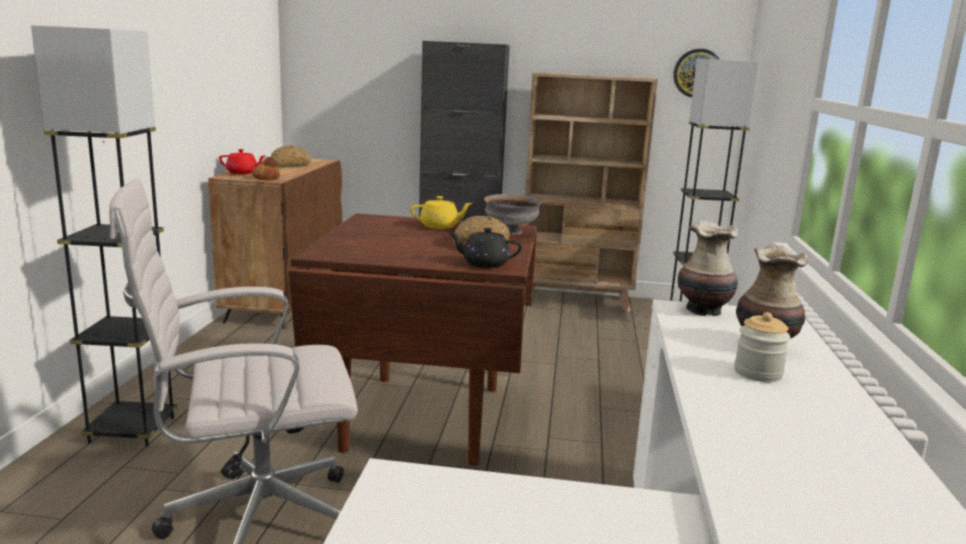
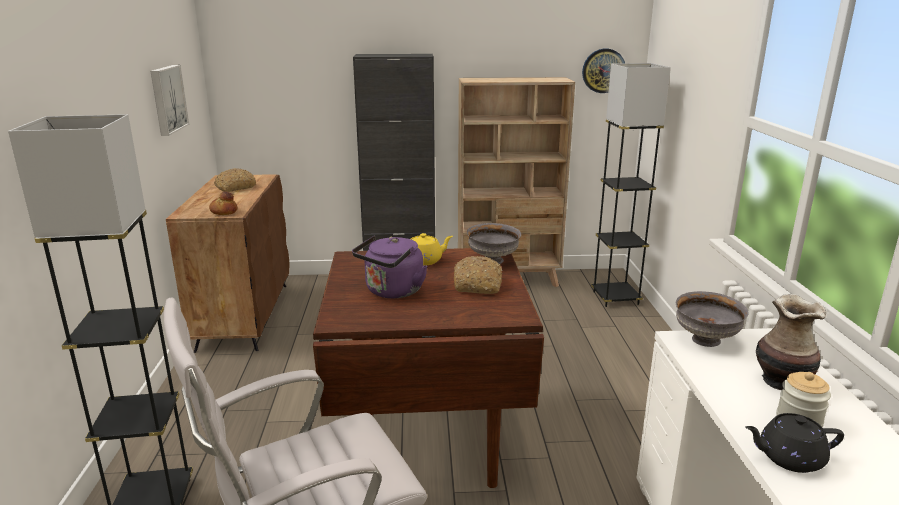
camera: 10 degrees left, 5 degrees up
(229, 65) = (167, 99): none -> picture
(243, 173) = (196, 206): red teapot -> none
(390, 242) = (392, 292): none -> purple kettle
(484, 263) = (496, 312): black teapot -> black teapot (789, 458)
(704, 311) = (706, 341): vase -> grey bowl

